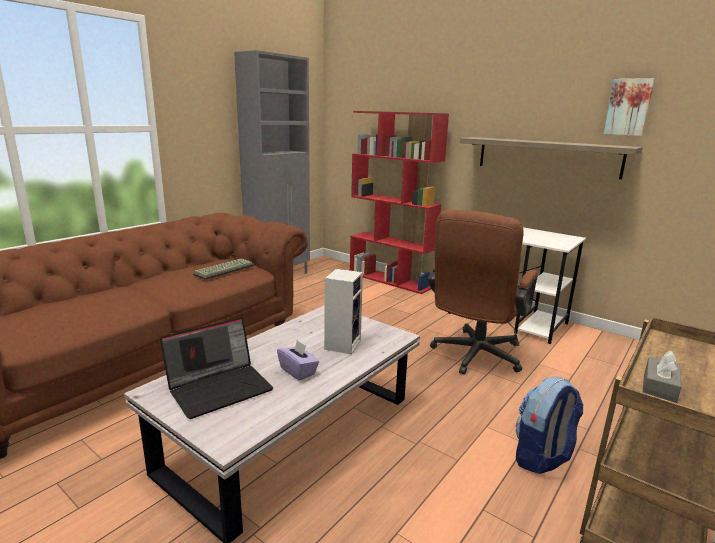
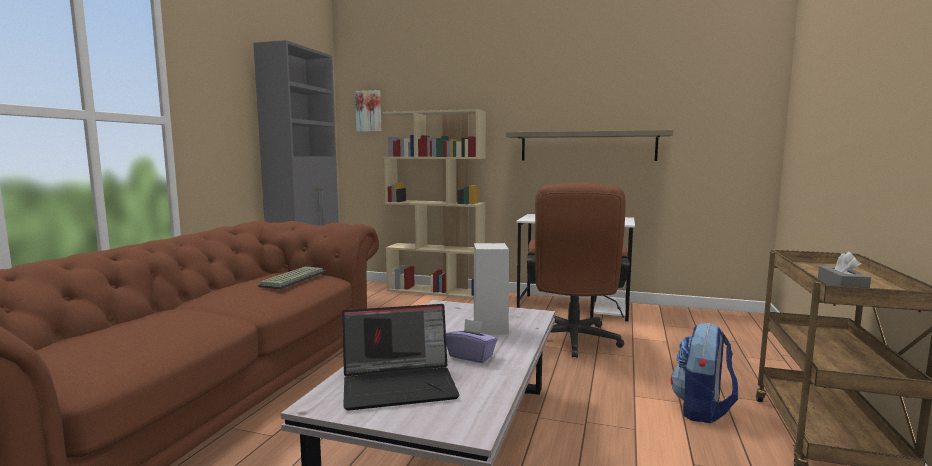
camera: 20 degrees left, 10 degrees down
(220, 387) = (400, 385): laptop -> laptop turned 45 degrees clockwise
(391, 280) = (436, 291): red bookcase -> beige bookcase
(628, 107) = (654, 98): picture -> picture (369, 111)

